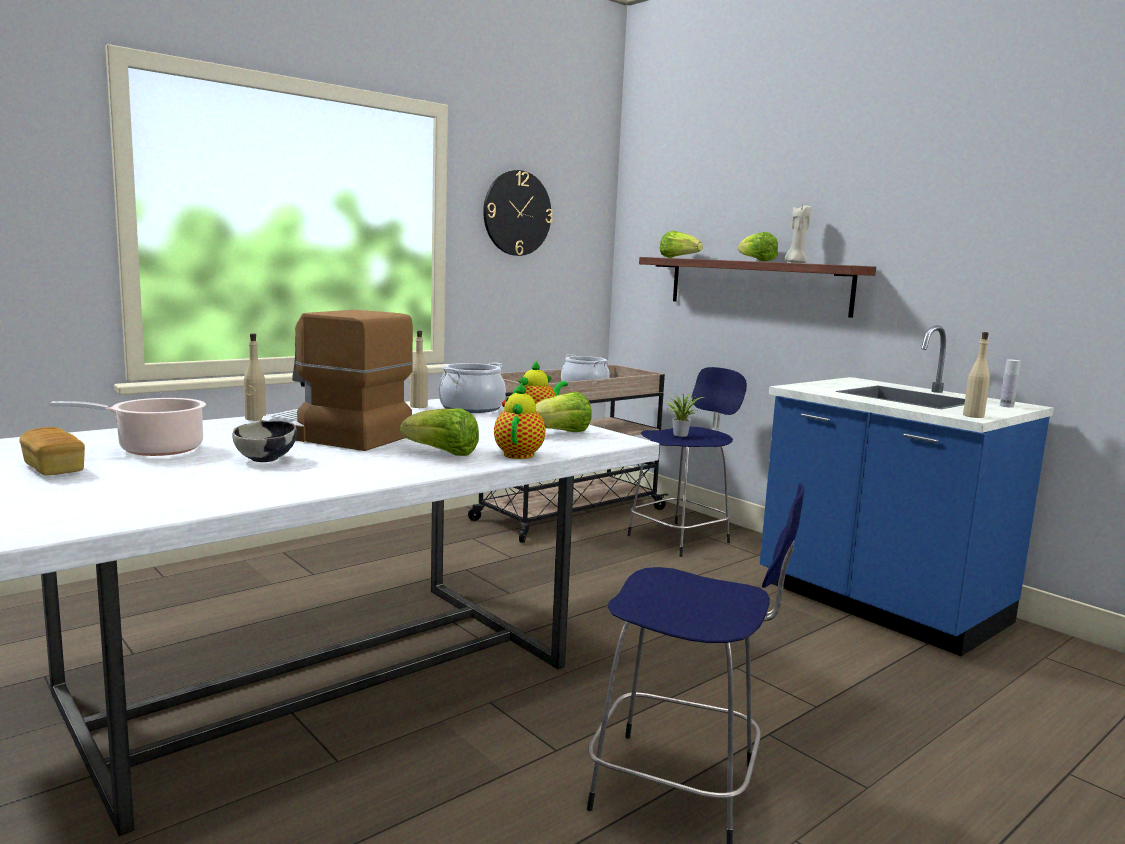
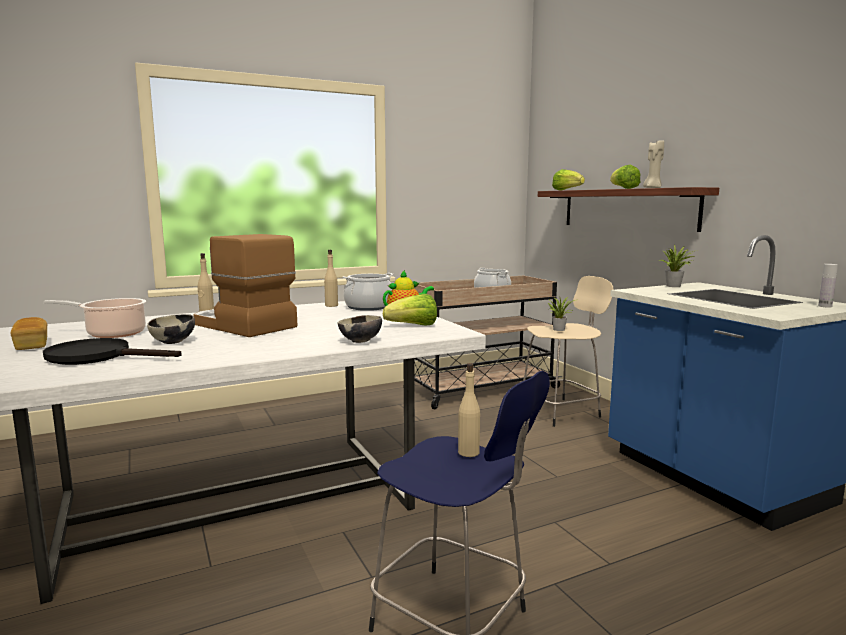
camera: 15 degrees right, 0 degrees up
(186, 482) = (99, 356): none -> black frying pan
(442, 453) = (303, 340): lettuce -> none
(517, 213) = (443, 163): wall clock -> none
(519, 454) = (360, 341): teapot -> bowl
(681, 538) = (561, 411): blue stool -> beige stool
(833, 382) = (675, 286): none -> potted plant
(973, 416) = (778, 314): beige bottle -> beige bottle (468, 452)

